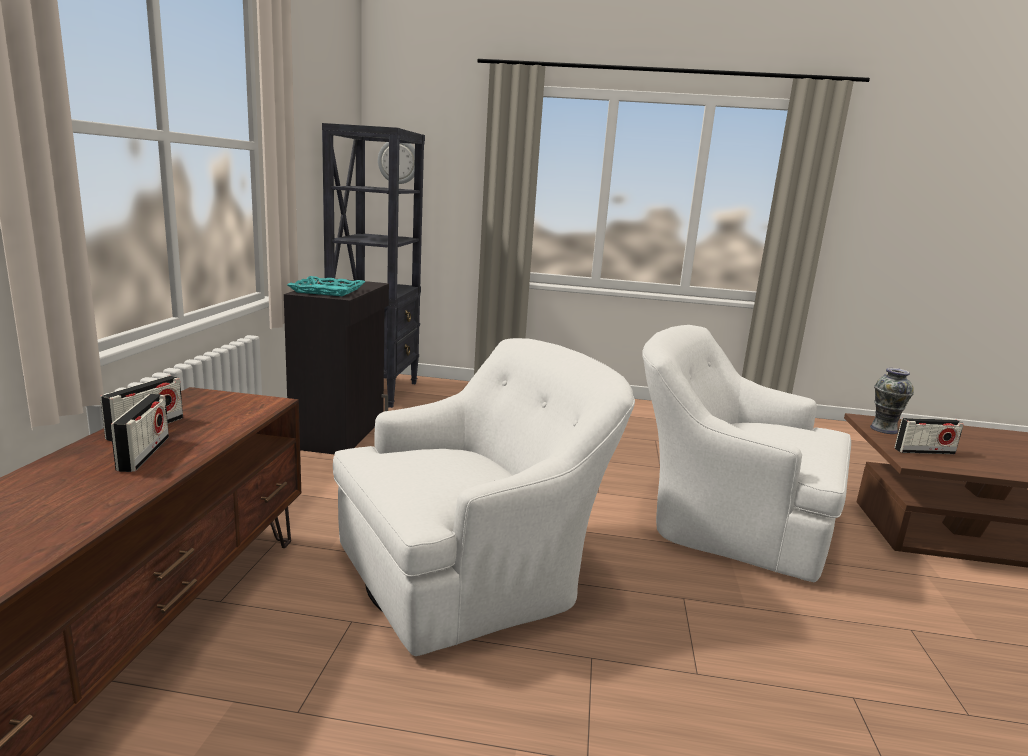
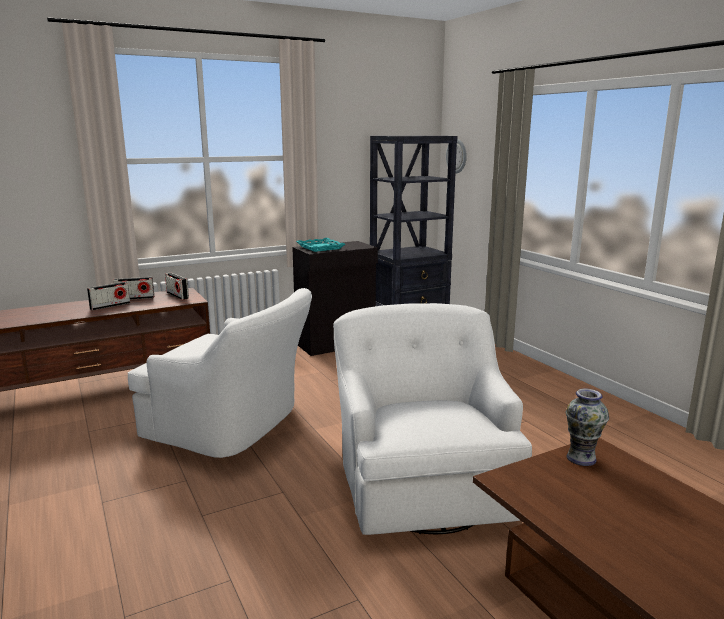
camera: 55 degrees right, 0 degrees up
(924, 451) = (549, 483): radio -> radio (177, 295)

